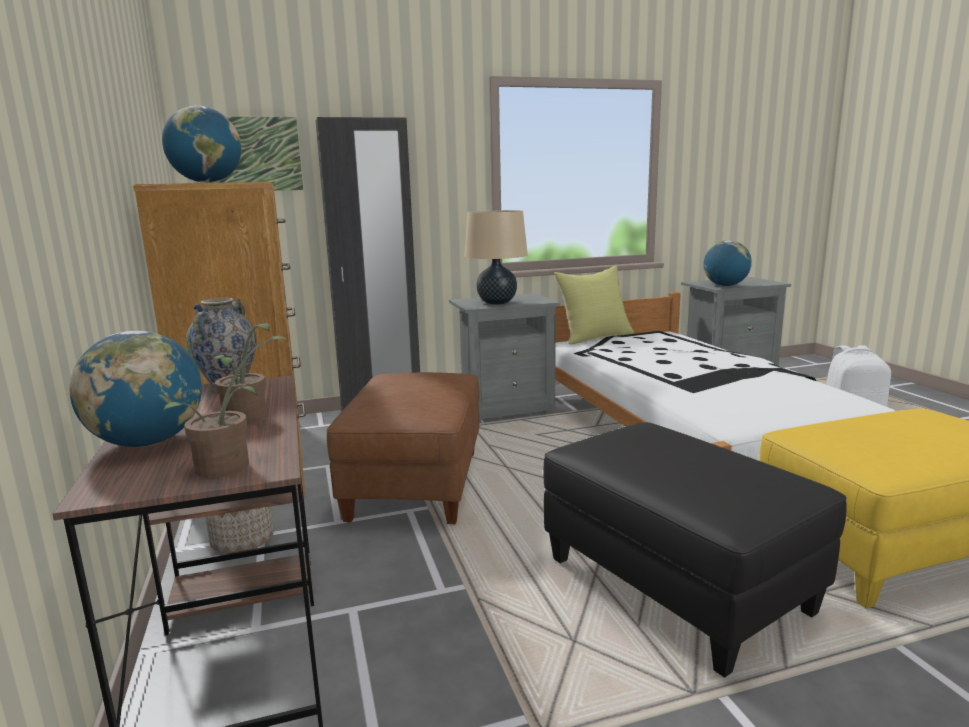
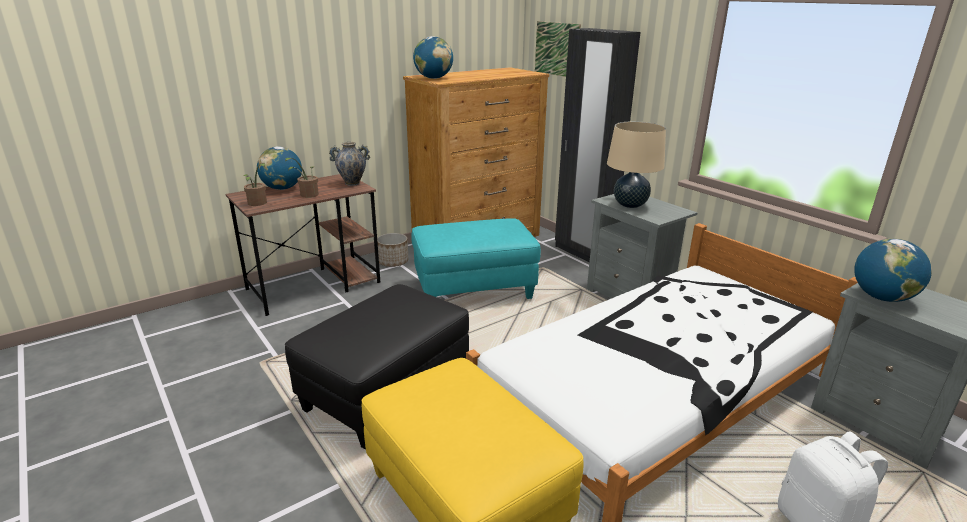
camera: 70 degrees right, 10 degrees up
(414, 484) = (474, 289): brown ottoman -> turquoise ottoman
(595, 337) = (734, 279): yellow pillow -> none

